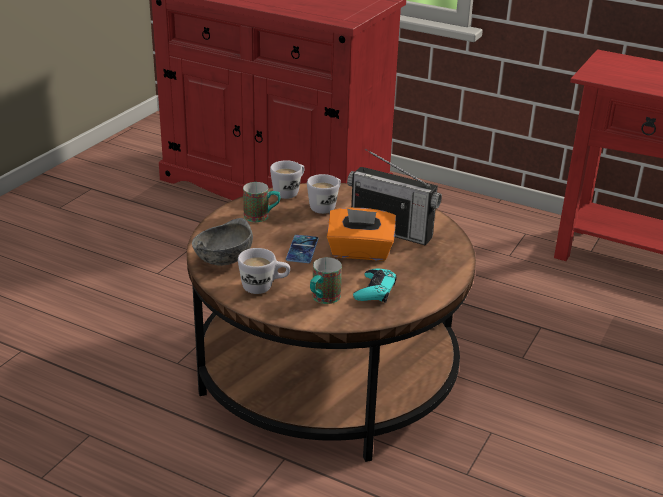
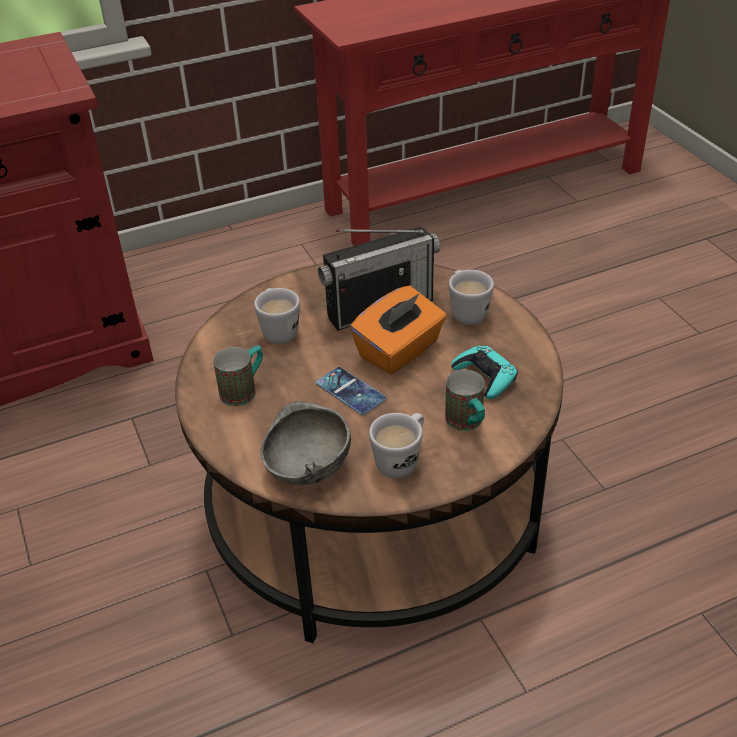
camera: 50 degrees left, 10 degrees up
(289, 192) = (214, 342): white mug -> white mug (466, 311)

